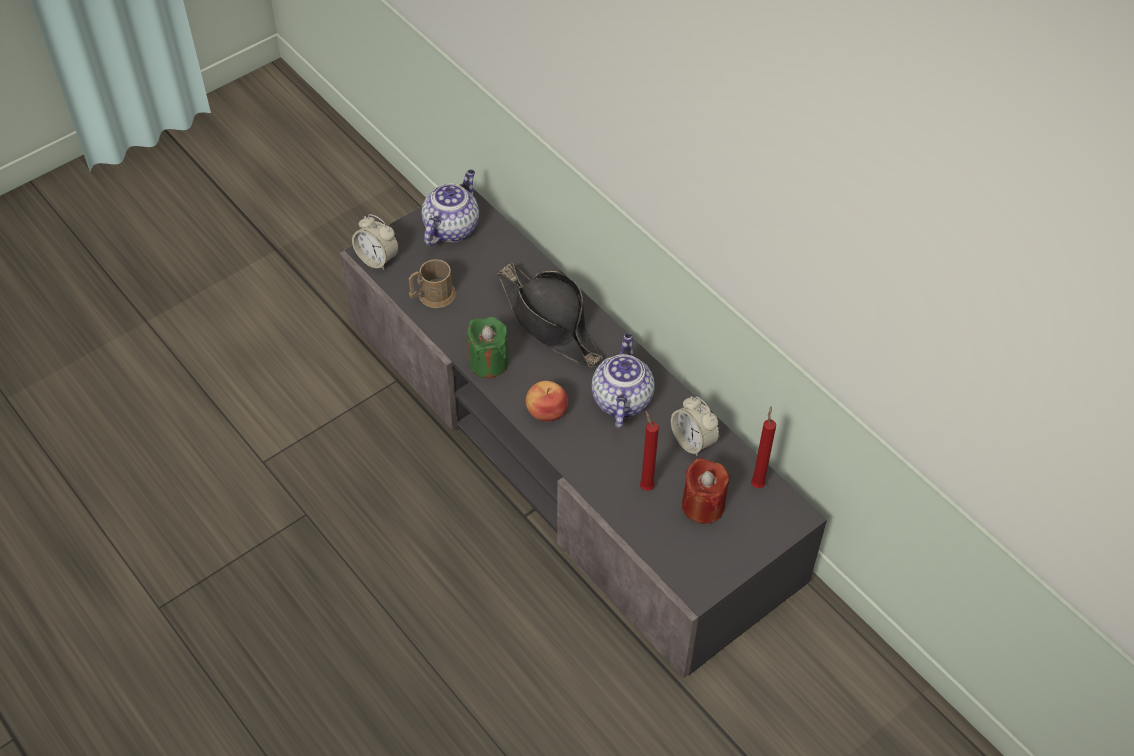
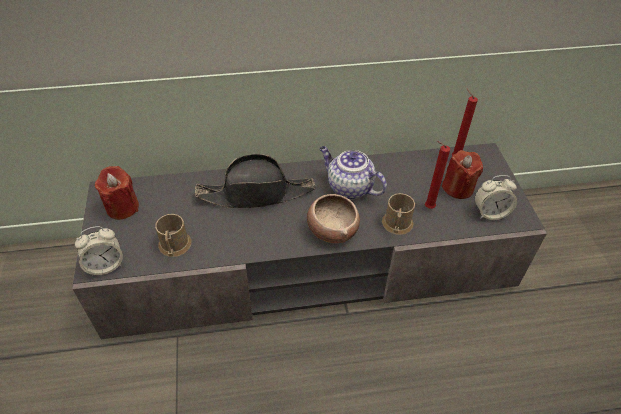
camera: 60 degrees left, 5 degrees down
(451, 227) = (122, 207): teapot -> red candle
(488, 362) = (264, 242): green candle -> none
(546, 411) = (332, 229): apple -> bowl
(594, 467) = (396, 226): none -> brown mug
(693, 441) = (405, 170): alarm clock -> alarm clock (490, 212)

